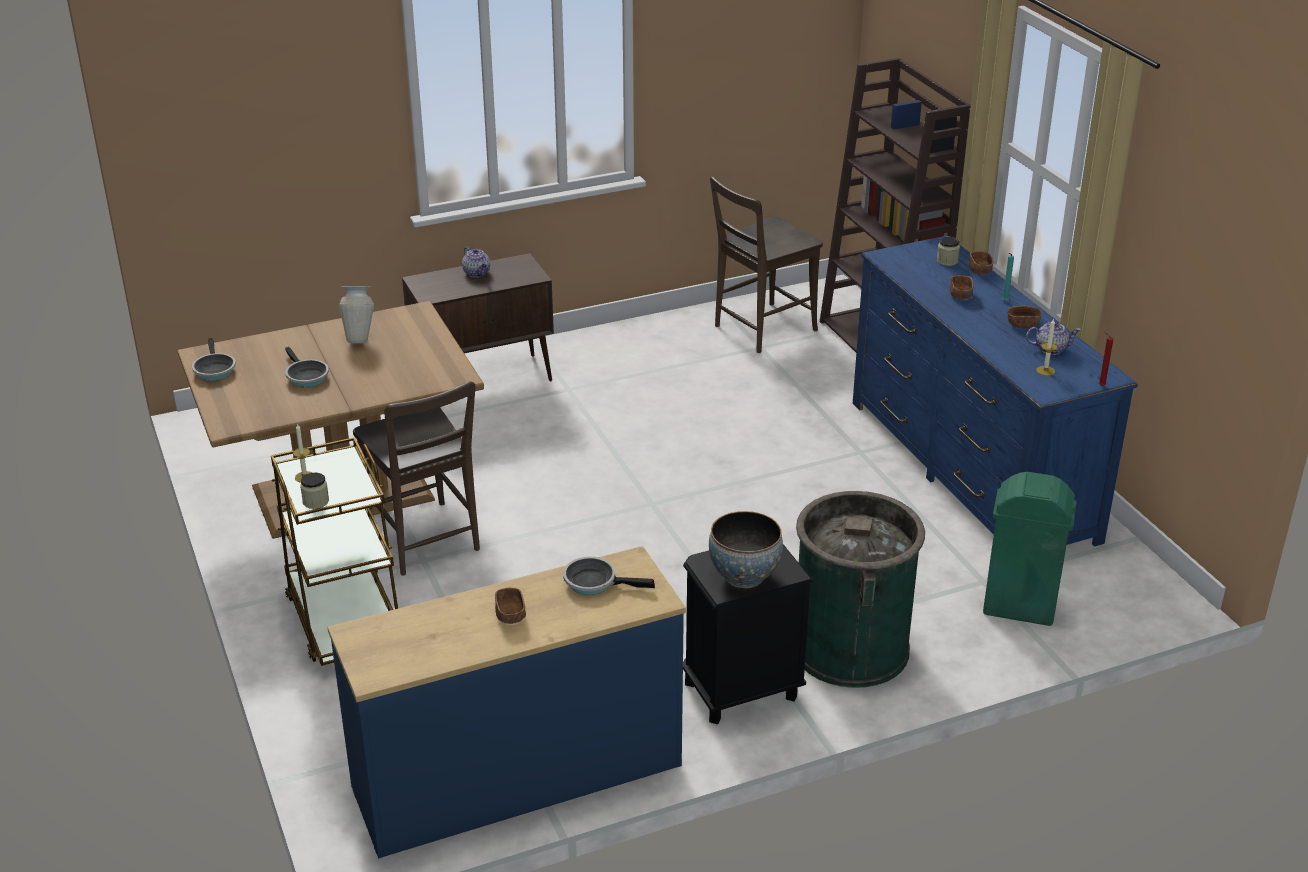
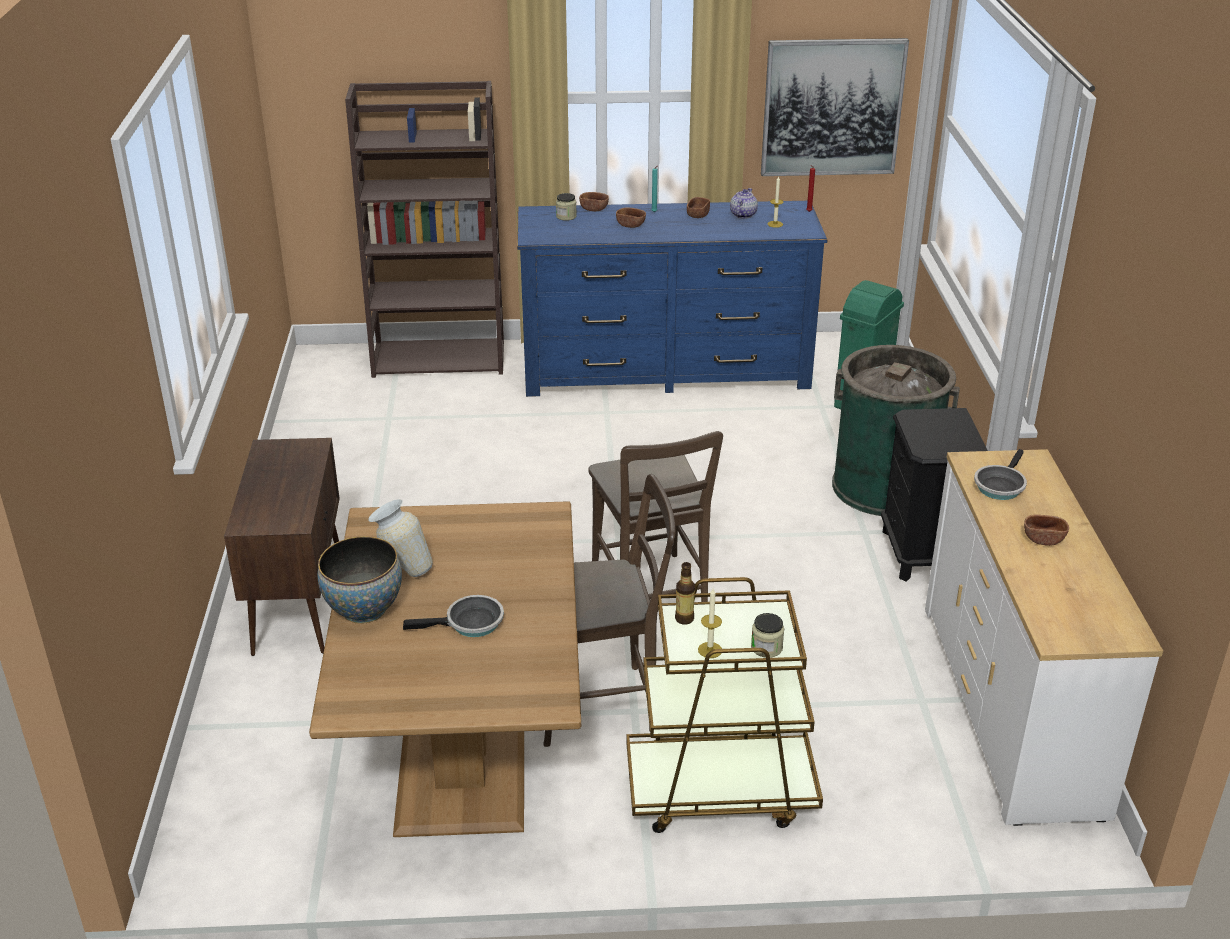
camera: 70 degrees left, 0 degrees up
(214, 370) = (396, 700): frying pan -> none
(340, 459) = (684, 619): none -> bottle
(477, 273) = (267, 481): teapot -> none
(518, 778) = (1012, 707): blue dresser -> white dresser
(744, 576) = (954, 436): bowl -> bowl (364, 610)
(760, 329) = (356, 410): brown chair -> brown chair (650, 595)
(1202, 295) = (832, 107): none -> picture

